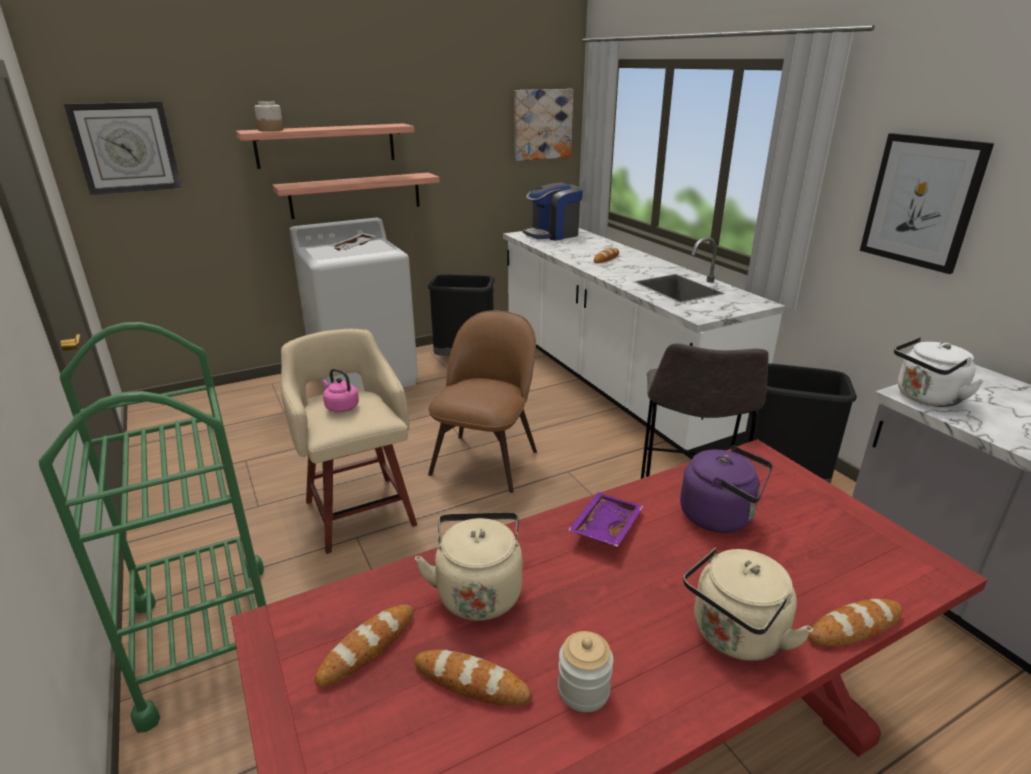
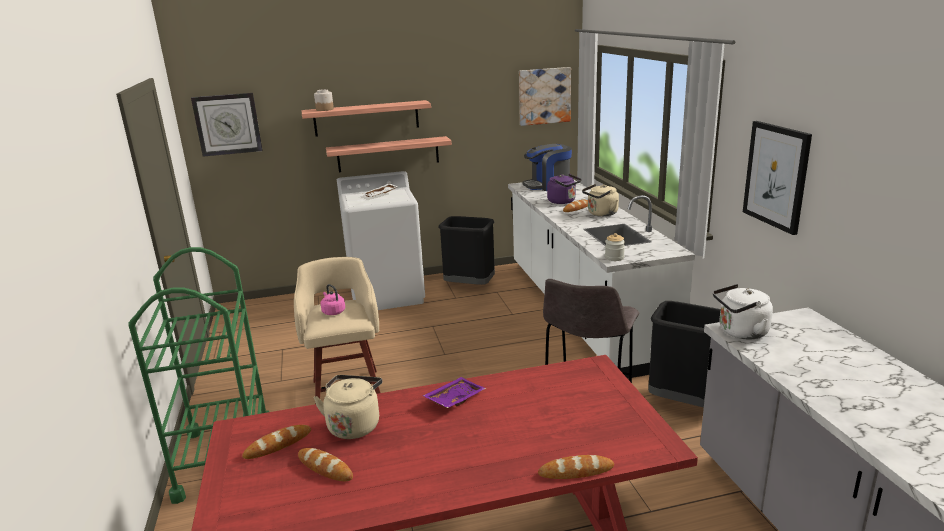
camera: 15 degrees right, 5 degrees down
(486, 460) = (453, 364): brown chair -> none
(583, 690) = (384, 479): jar -> jar (614, 258)
(721, 517) = (537, 400): purple kettle -> purple kettle (563, 201)
(735, 636) = (493, 466): beige kettle -> beige kettle (601, 214)

